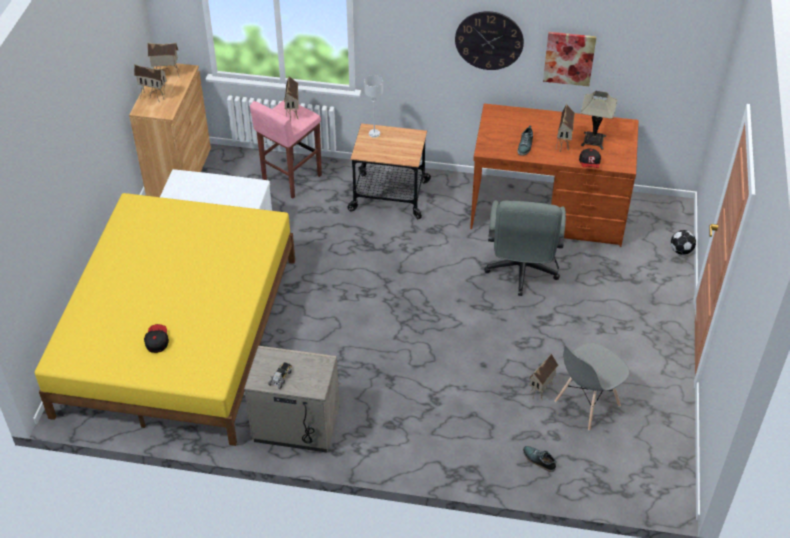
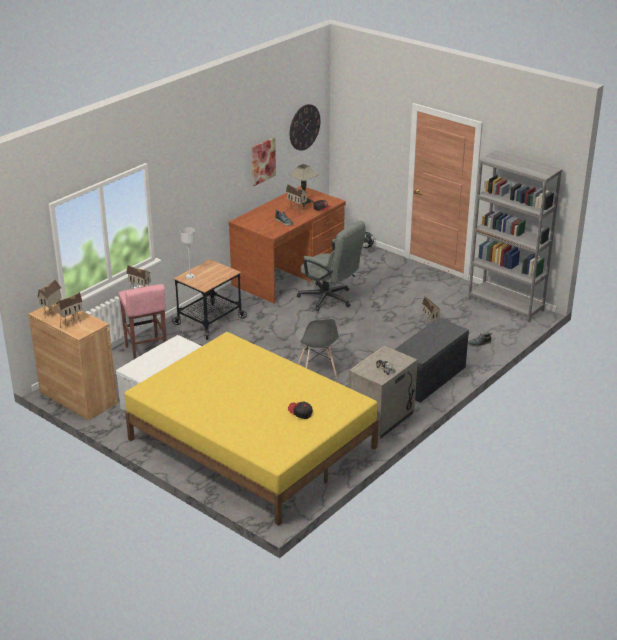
camera: 60 degrees left, 15 degrees down
(414, 438) = (428, 378): none -> grey bench
(489, 40) = (223, 171): wall clock -> wall clock (304, 127)
(587, 404) = (451, 315): grey chair -> grey chair (317, 370)
(665, 453) = (505, 304): none -> grey bookcase

